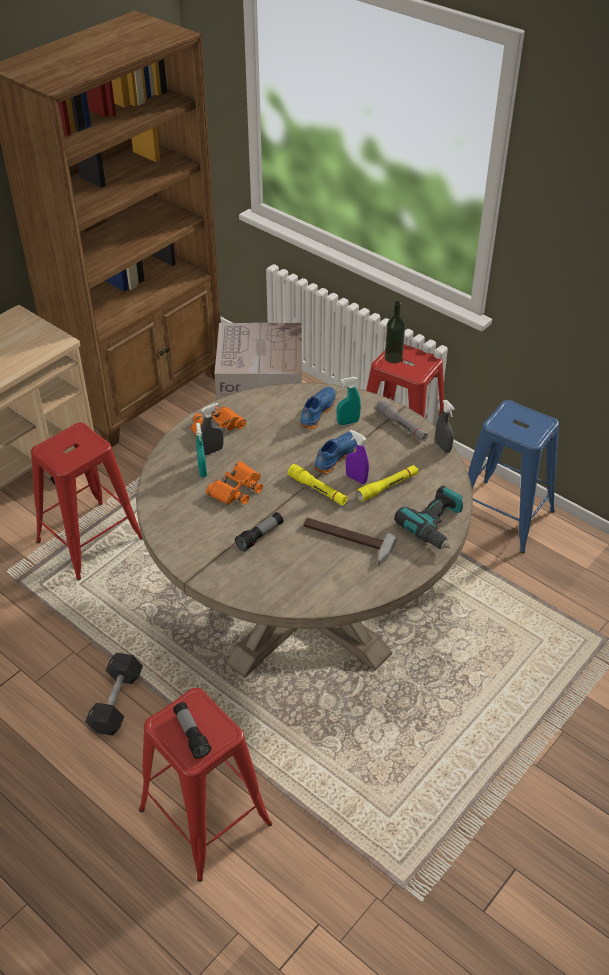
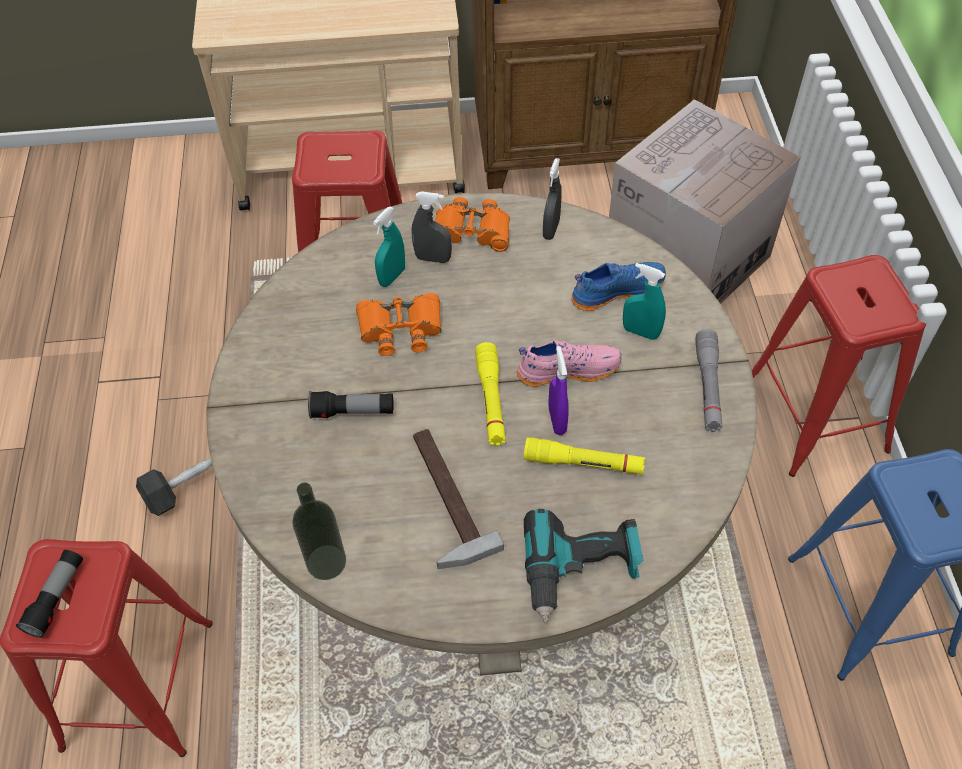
camera: 45 degrees right, 10 degrees up
(335, 456) = (568, 369): blue shoe -> pink shoe
(393, 358) = (851, 279): bottle -> bottle (326, 562)
(442, 447) = (729, 460): grey spray bottle -> grey spray bottle (551, 229)

